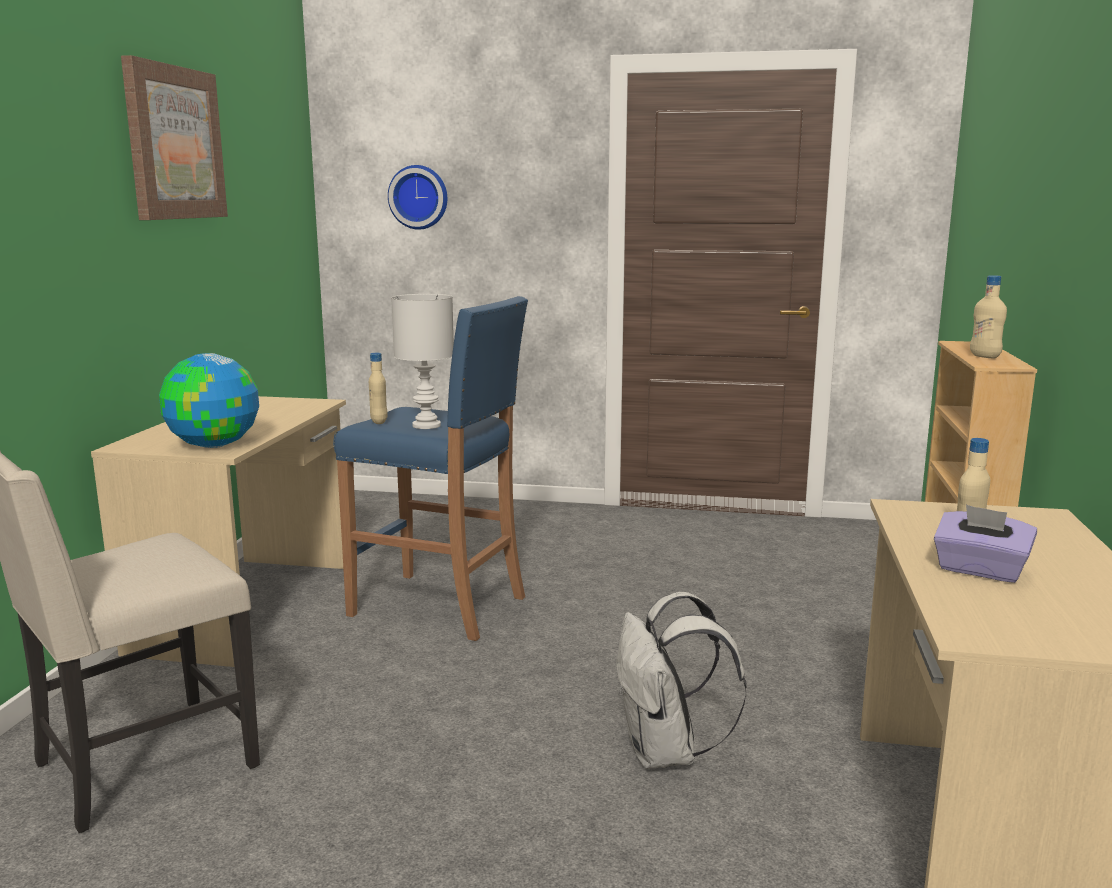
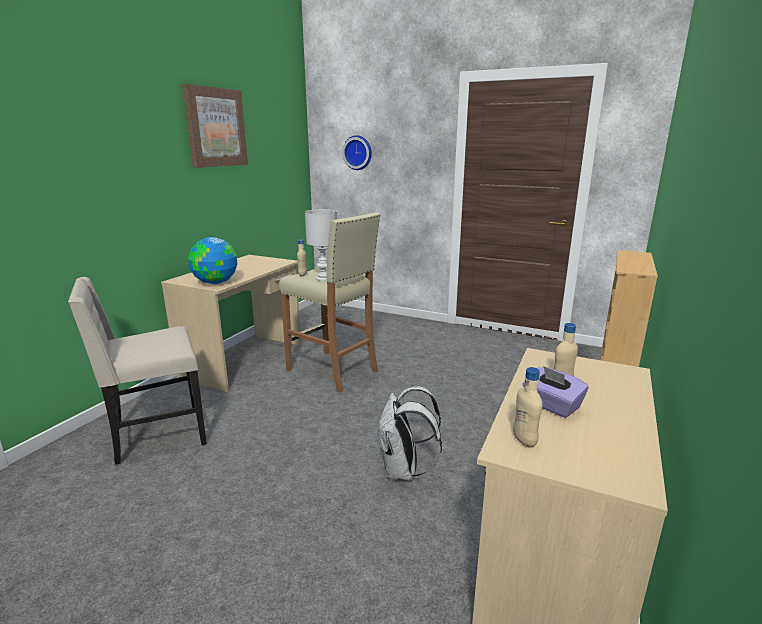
camera: 15 degrees right, 5 degrees up
(439, 606) = (333, 371): blue stool -> beige stool
(985, 356) = (632, 264): beige bottle -> beige bottle (524, 440)

